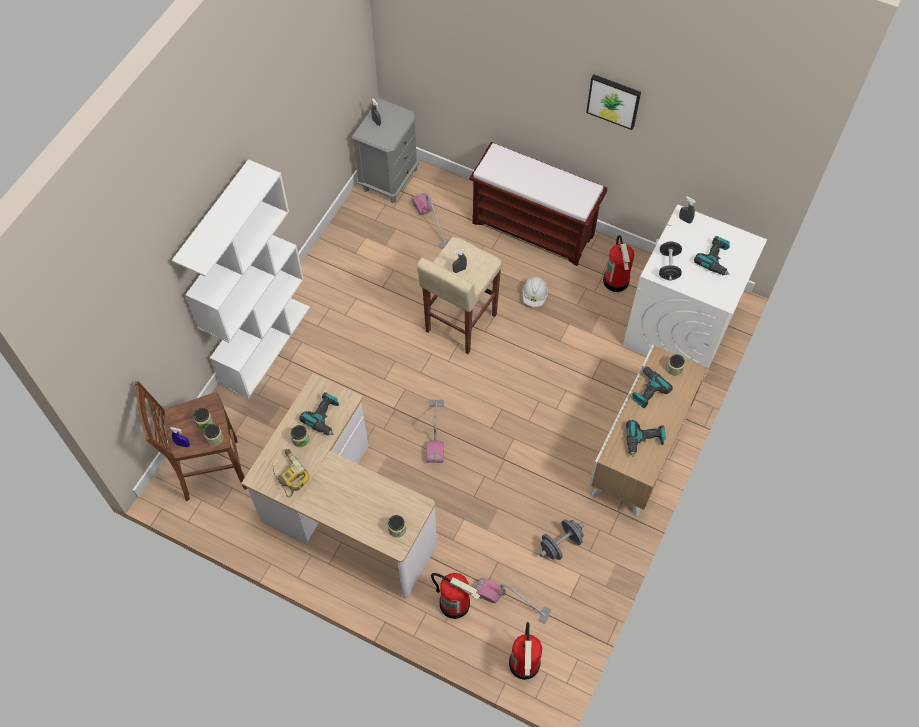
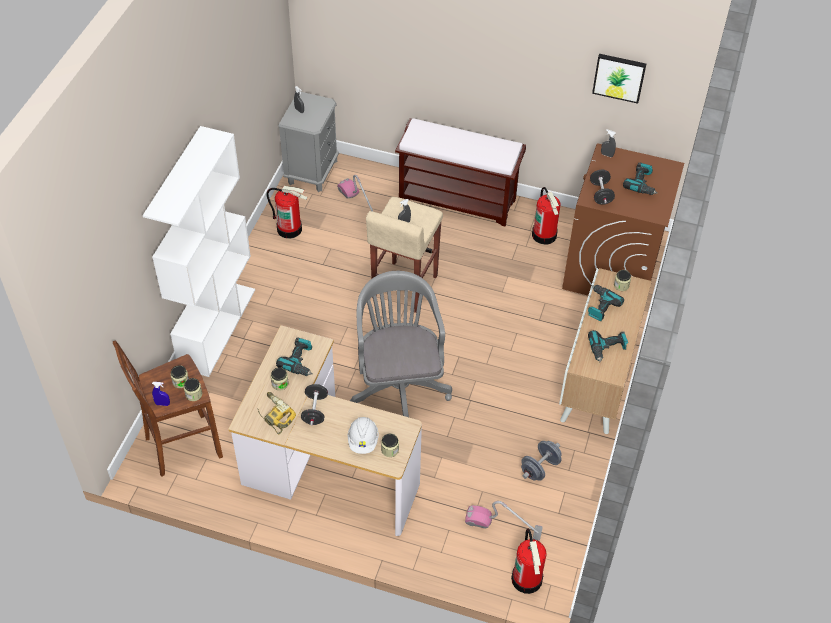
camera: 10 degrees left, 10 degrees down
(330, 474) = (315, 411): none -> black dumbbell
(435, 432) = (399, 384): vacuum cleaner -> grey office chair
(455, 603) = (448, 534): fire extinguisher -> fire extinguisher (290, 229)
(534, 296) = (470, 256): white hard hat -> white hard hat (363, 440)
(614, 100) = (528, 52): picture -> picture (619, 77)
(679, 328) = (612, 268): white washing machine -> brown washing machine

